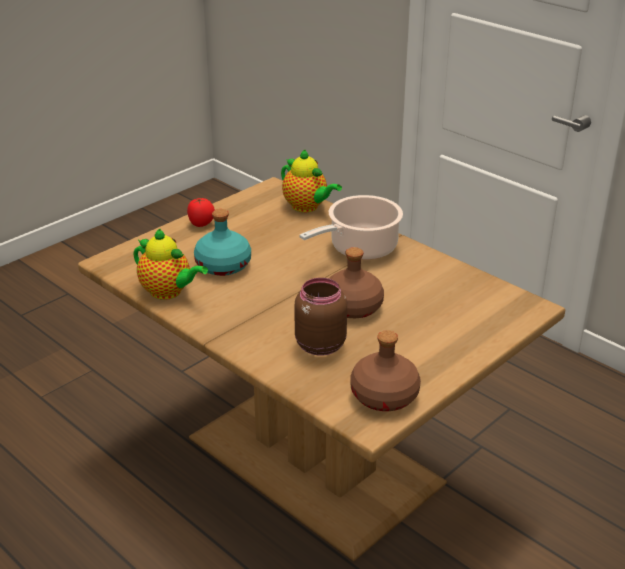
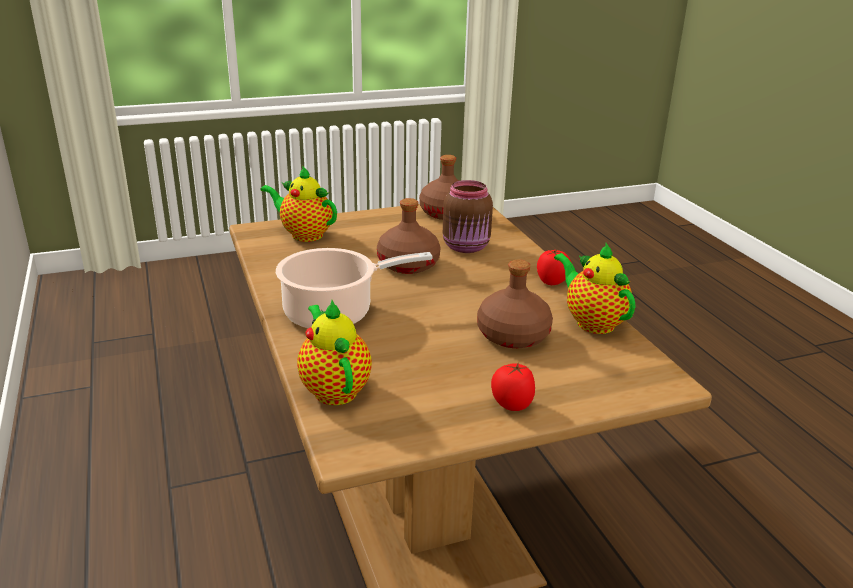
camera: 155 degrees left, 5 degrees down
(215, 324) = (552, 282): none -> tomato
(224, 265) = (512, 335): turquoise bottle -> brown bottle
(482, 314) = (304, 234): none -> teapot

